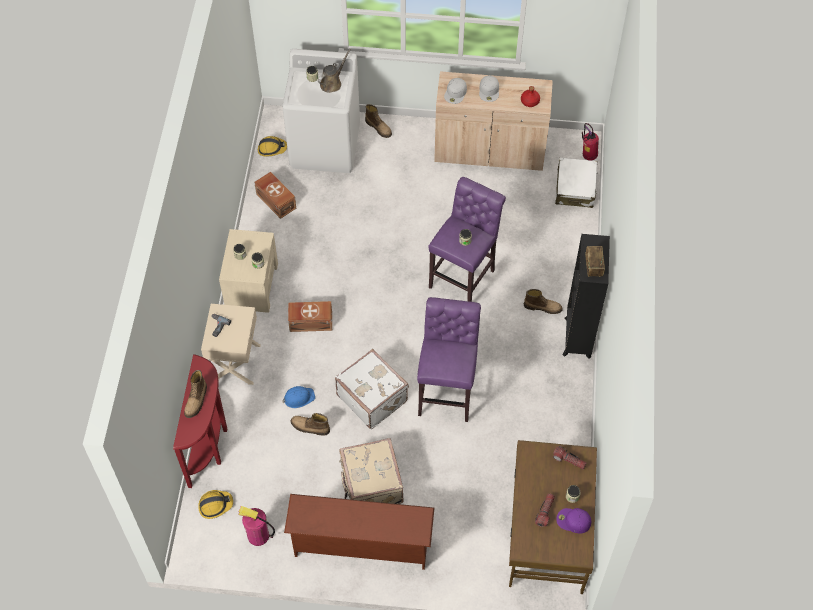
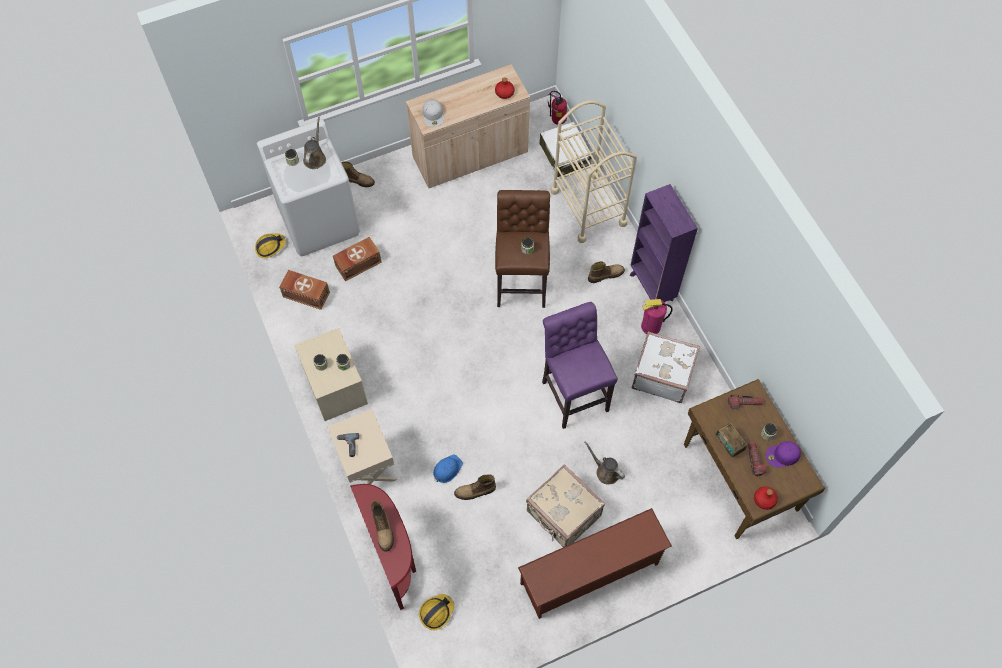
camera: 30 degrees left, 5 degrees up
(258, 535) = (494, 618): fire extinguisher -> fire extinguisher (651, 326)
(310, 321) = (411, 392): brown storage box -> brown storage box (357, 264)
(372, 397) = (513, 433): white suitcase -> white suitcase (662, 374)
(431, 469) = (605, 471): none -> brown watering can
(464, 276) = (521, 281): purple stool -> brown stool
(489, 91) = (462, 99): white cap -> none
(531, 548) = (764, 500): none -> red bottle
(566, 243) = (588, 207): none -> beige cart
(577, 338) = (651, 288): black bookcase -> purple bookcase
(593, 267) = (676, 219): radio -> radio (729, 444)

